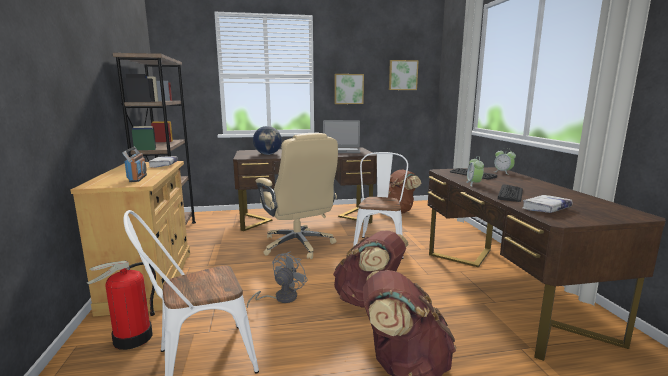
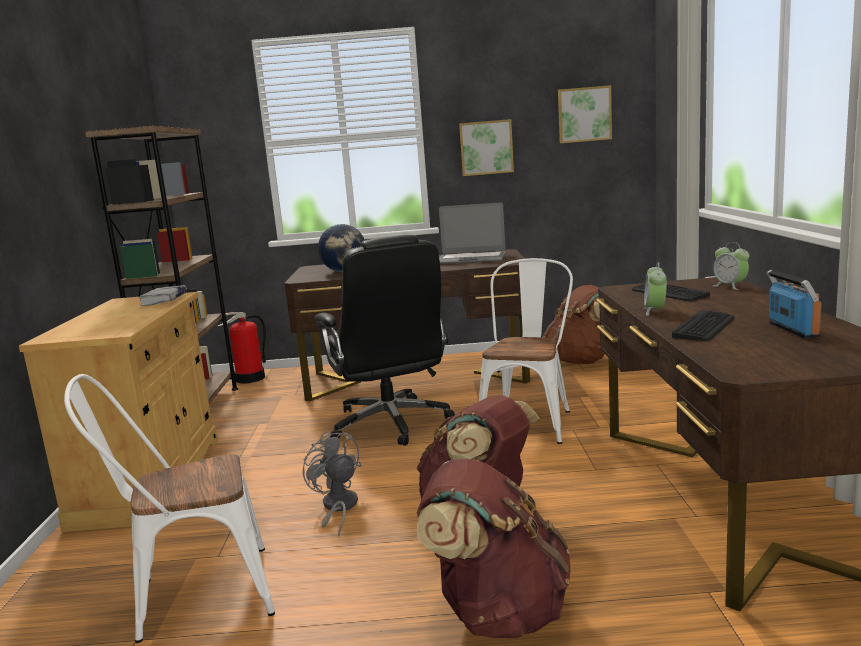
camera: 10 degrees right, 0 degrees up
(133, 338) = (110, 563): fire extinguisher -> fire extinguisher (250, 378)
(137, 178) = (115, 324): radio -> radio (792, 330)
(281, 298) = (338, 508): grey fan -> grey fan turned 75 degrees counterclockwise
(298, 245) = (391, 423): beige office chair -> black office chair
(546, 209) = (742, 352): white book -> none

